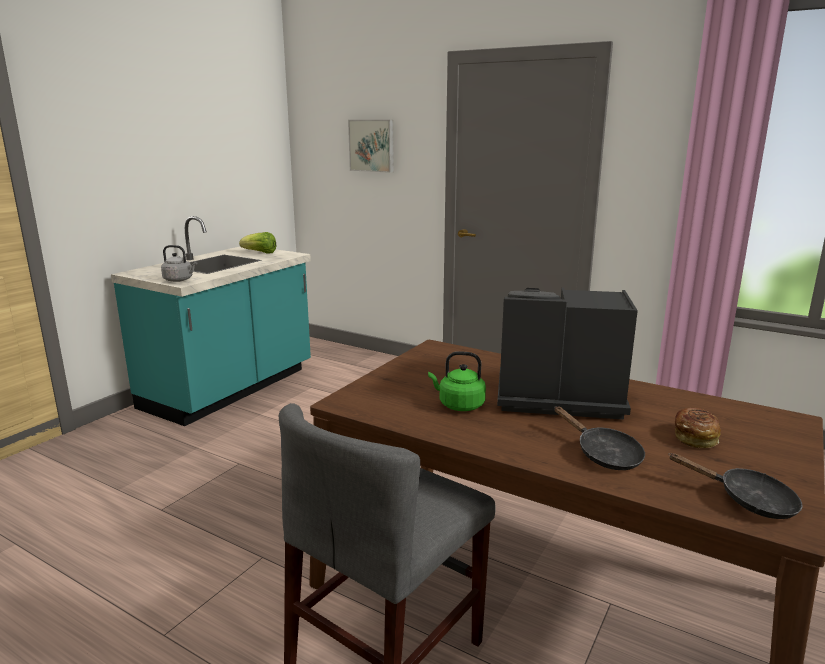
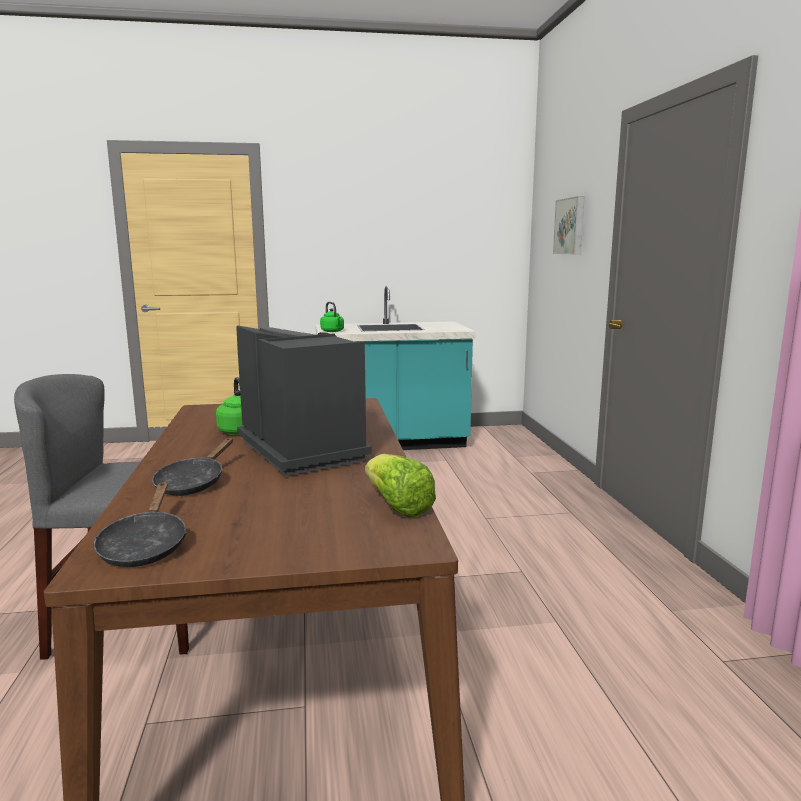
camera: 50 degrees right, 5 degrees down
(179, 280) = (333, 331): grey kettle -> green kettle
(260, 253) = (442, 326): lettuce -> lettuce (397, 506)
(695, 438) = (281, 508): bread -> none

